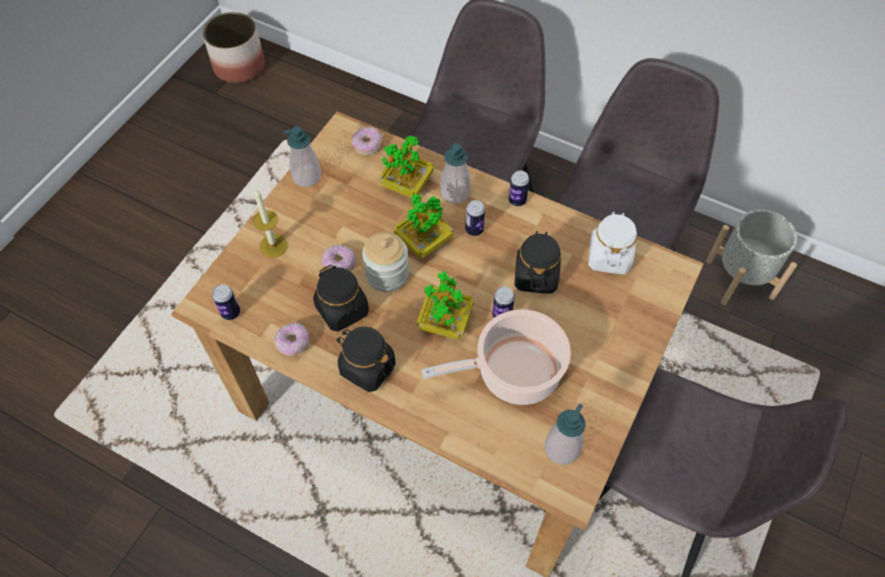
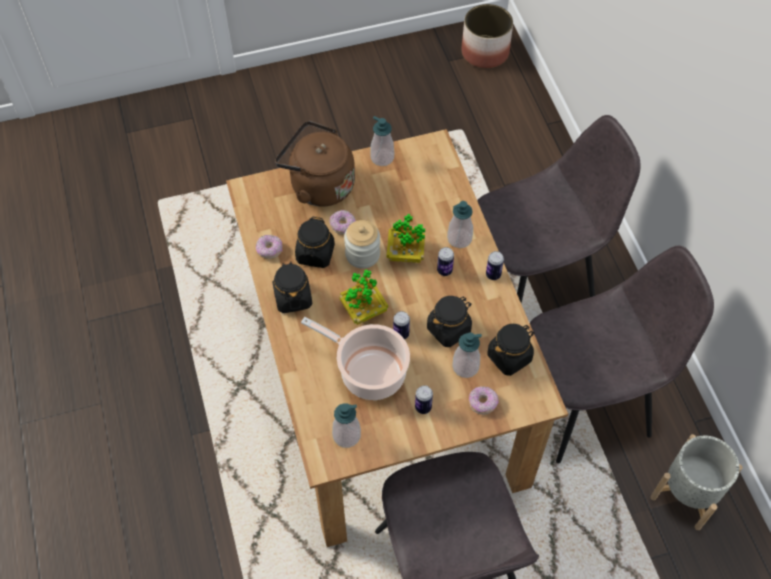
camera: 45 degrees right, 0 degrees up
(231, 313) = (256, 205): can -> can (423, 407)
(273, 245) = (318, 185): candle -> brown kettle
(367, 145) = (440, 166): donut -> donut (482, 403)
(407, 185) = (435, 210): potted plant -> none
(585, 295) = (465, 366): none -> soap dispenser
(609, 257) = (509, 357): white jar -> black jar

